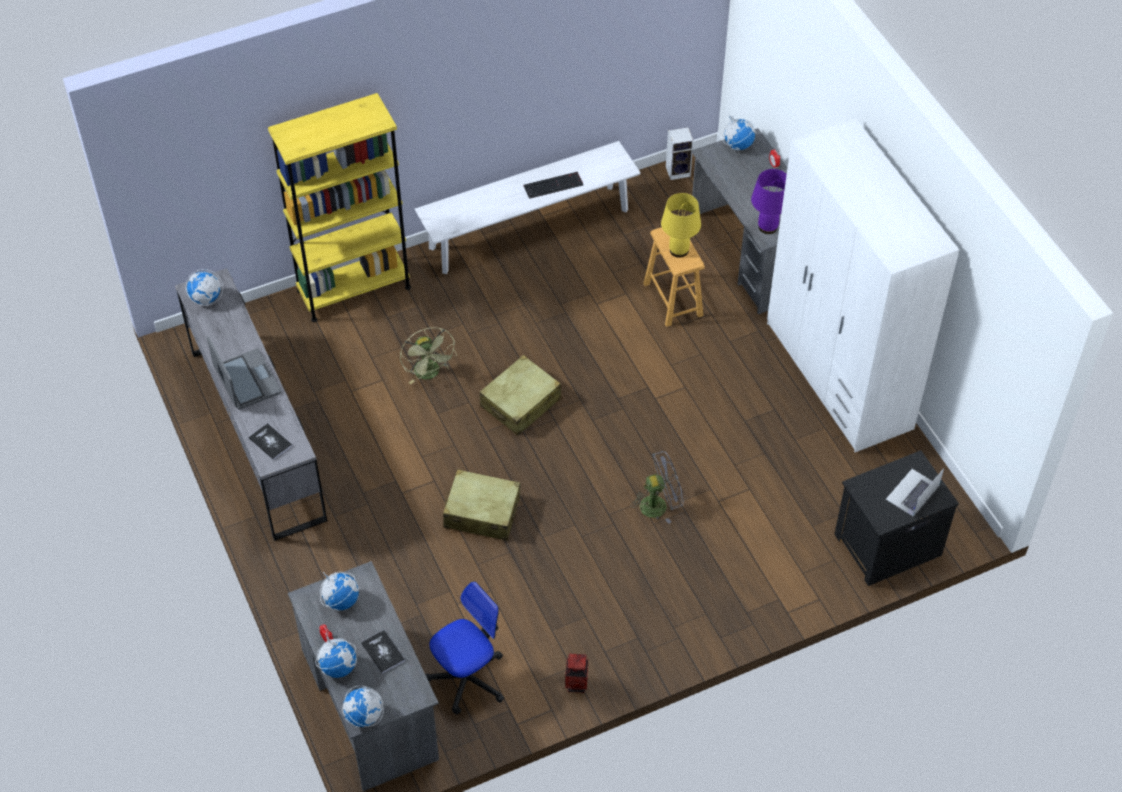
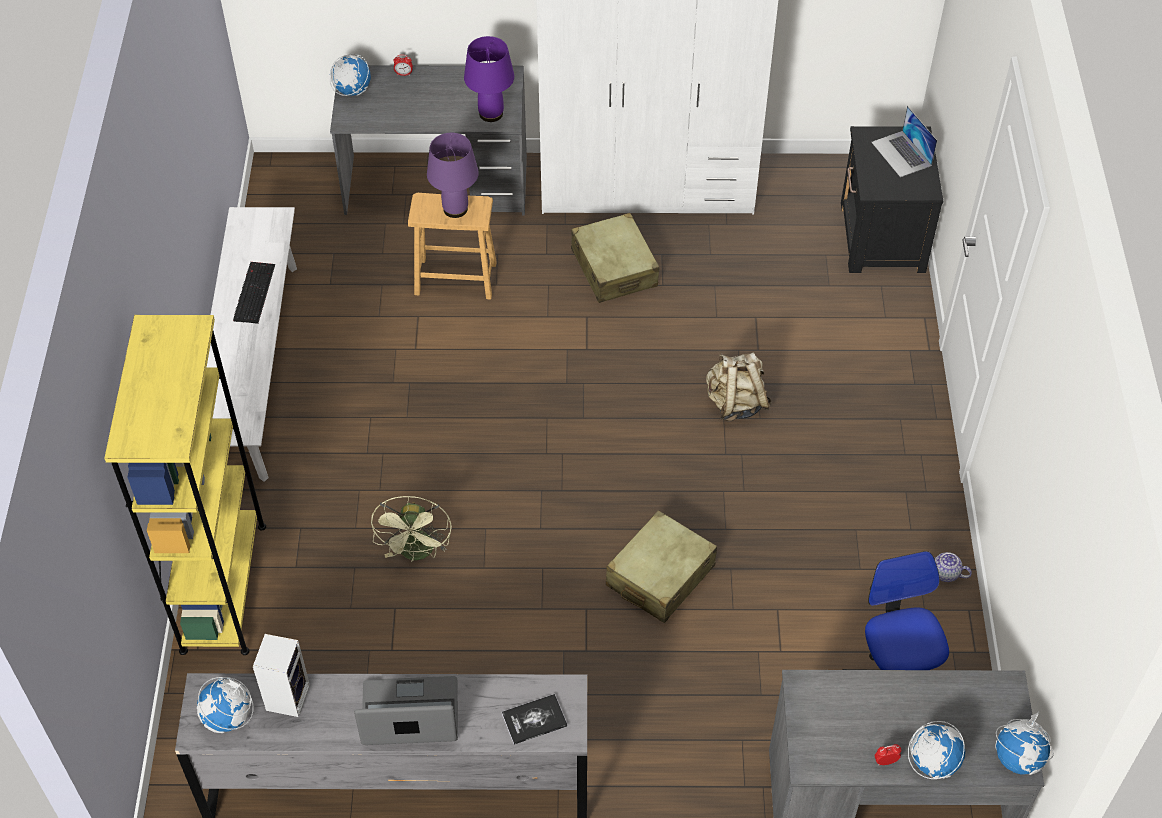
camera: 65 degrees left, 0 degrees up
(341, 600) = (830, 725): globe -> none
(383, 652) = (929, 704): book -> none
(430, 374) = (417, 553): green fan -> green fan turned 90 degrees clockwise
(521, 403) = (518, 476): beige suitcase -> beige suitcase (614, 268)
(576, 685) = (944, 573): vase -> teapot
(659, 504) = (735, 403): grey fan -> beige backpack
(678, 171) = (270, 199): speaker -> speaker (287, 695)
(679, 250) = (455, 208): yellow table lamp -> purple table lamp

